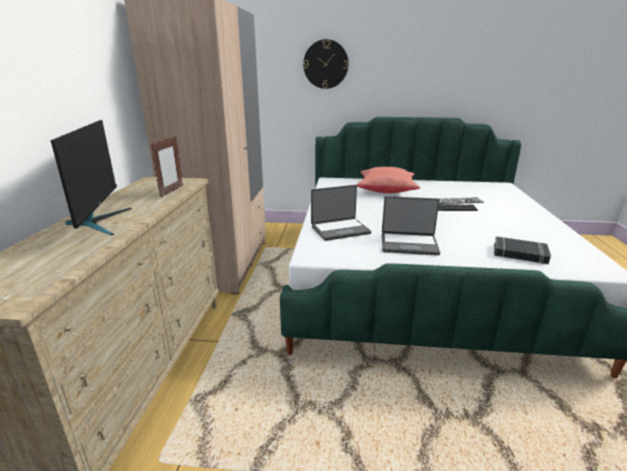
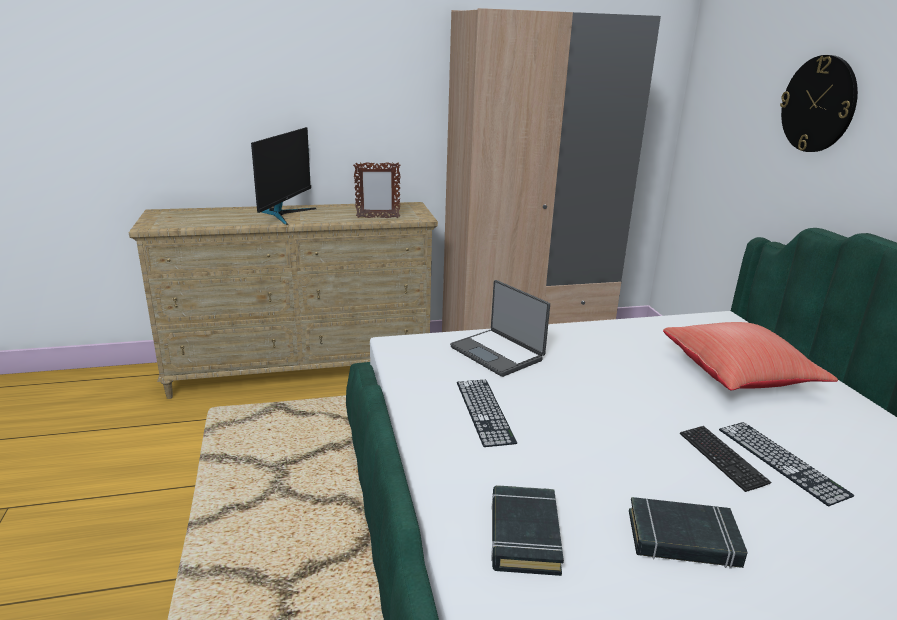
camera: 70 degrees right, 0 degrees up
(99, 222) = (284, 214): monitor -> monitor turned 45 degrees counterclockwise
(409, 244) = (484, 411): laptop -> keyboard
(511, 227) = (683, 539): none -> black book

